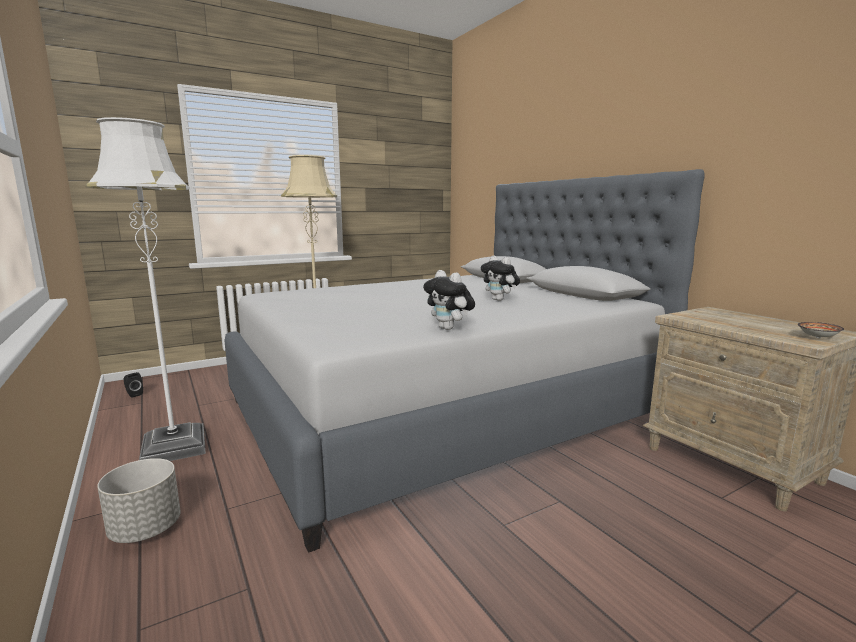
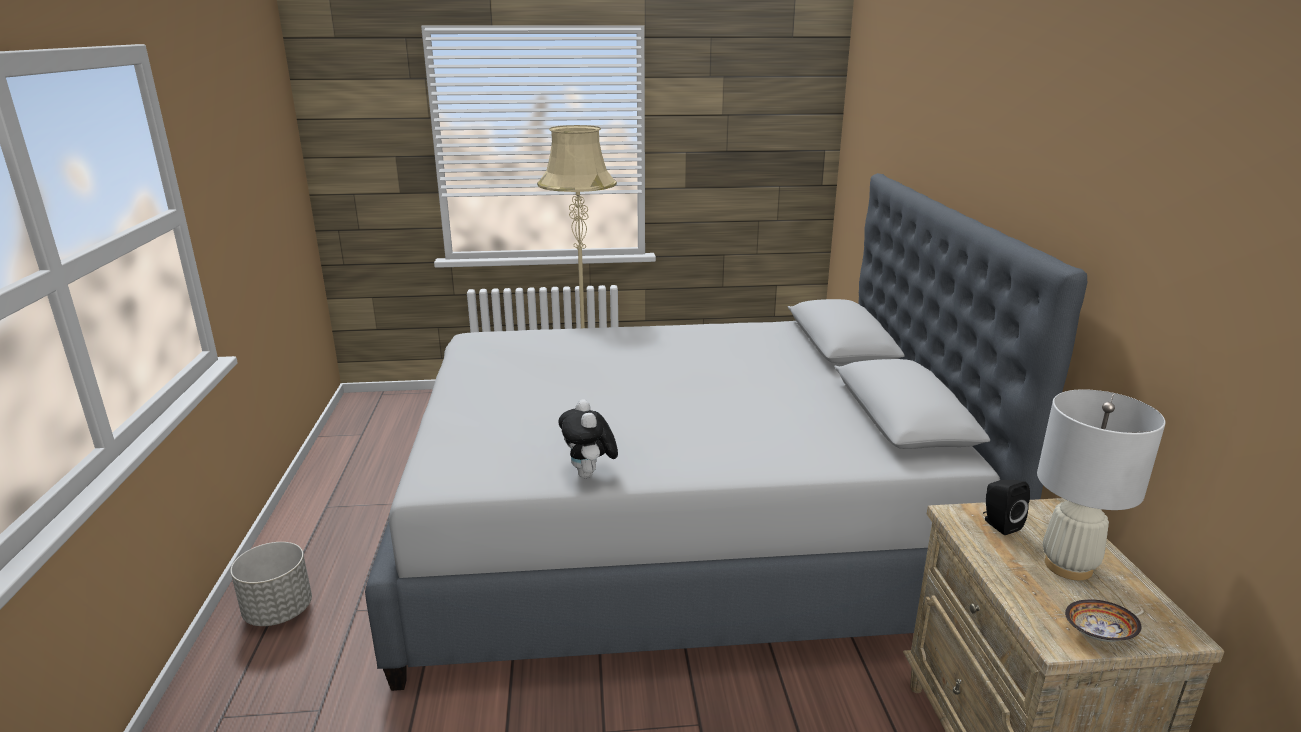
camera: 25 degrees right, 10 degrees up
(133, 394) = (361, 419): black speaker -> black speaker (999, 524)
(174, 447) = (356, 511): white floor lamp -> none
(499, 300) = (746, 411): plush toy -> none
(757, 322) = (1068, 566): none -> white table lamp

